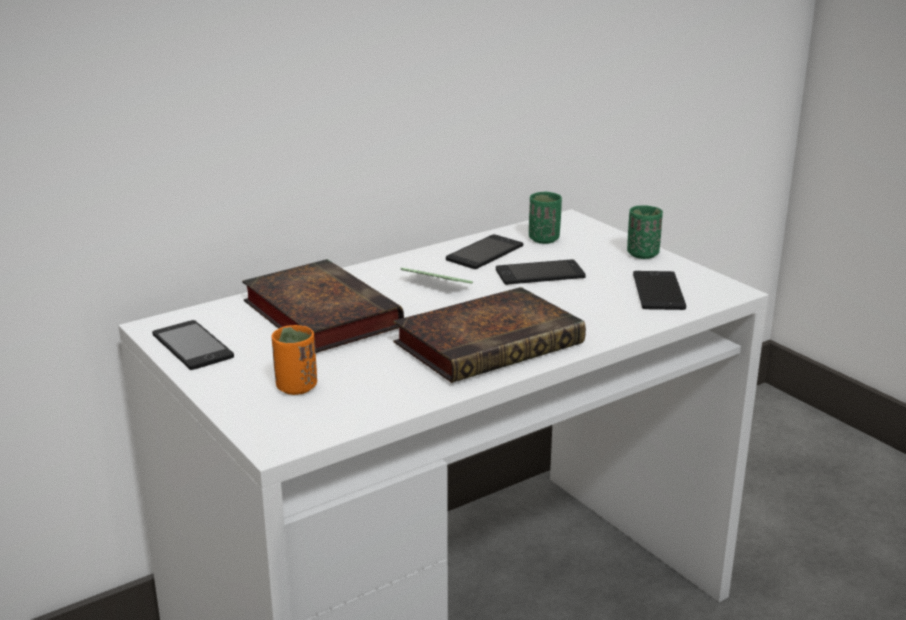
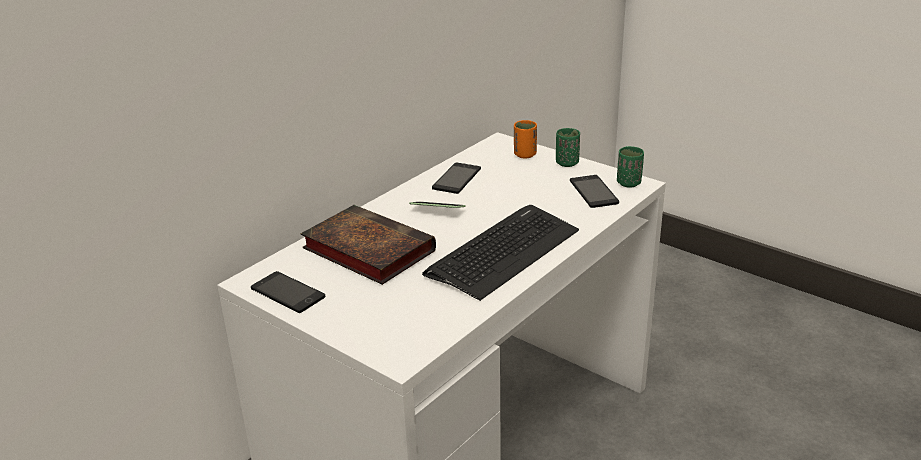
camera: 15 degrees left, 5 degrees up
(296, 387) = (387, 313): orange cup -> orange cup (525, 154)
(491, 342) = (503, 252): book -> keyboard
(540, 273) = (505, 190): phone -> none
(544, 239) = (492, 161): green cup -> green cup (628, 183)

